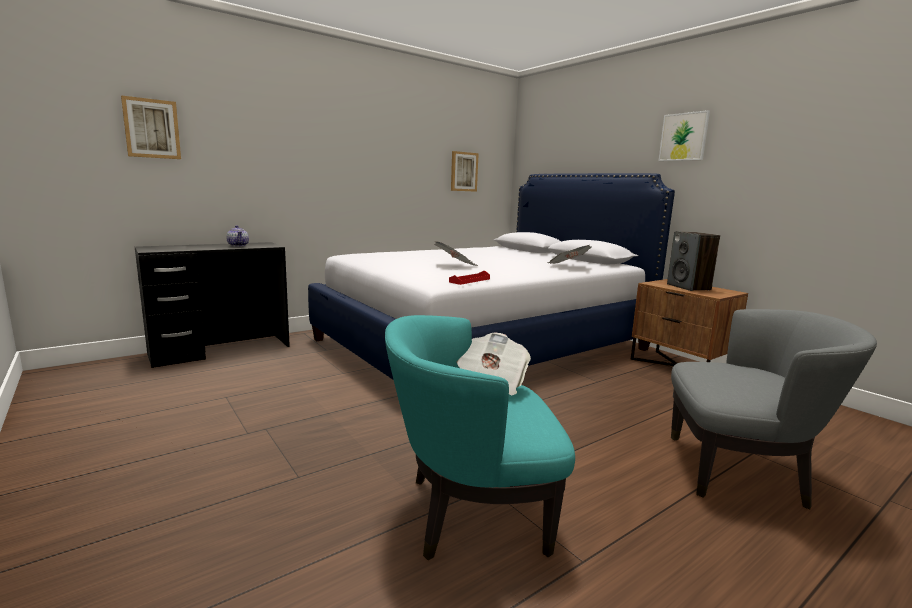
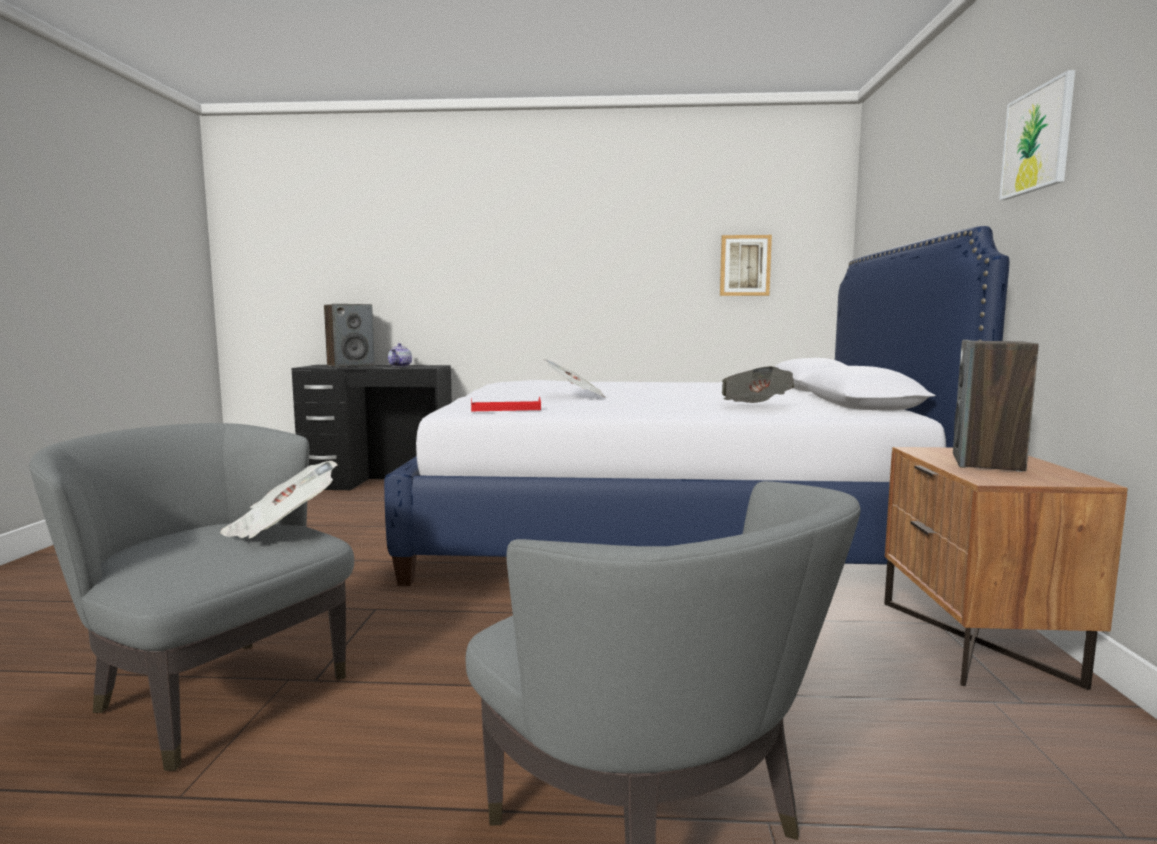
camera: 40 degrees right, 5 degrees down
(152, 128) = (336, 244): picture -> none
(187, 247) = (351, 366): none -> speaker
(470, 513) = (216, 693): turquoise armchair -> grey armchair

